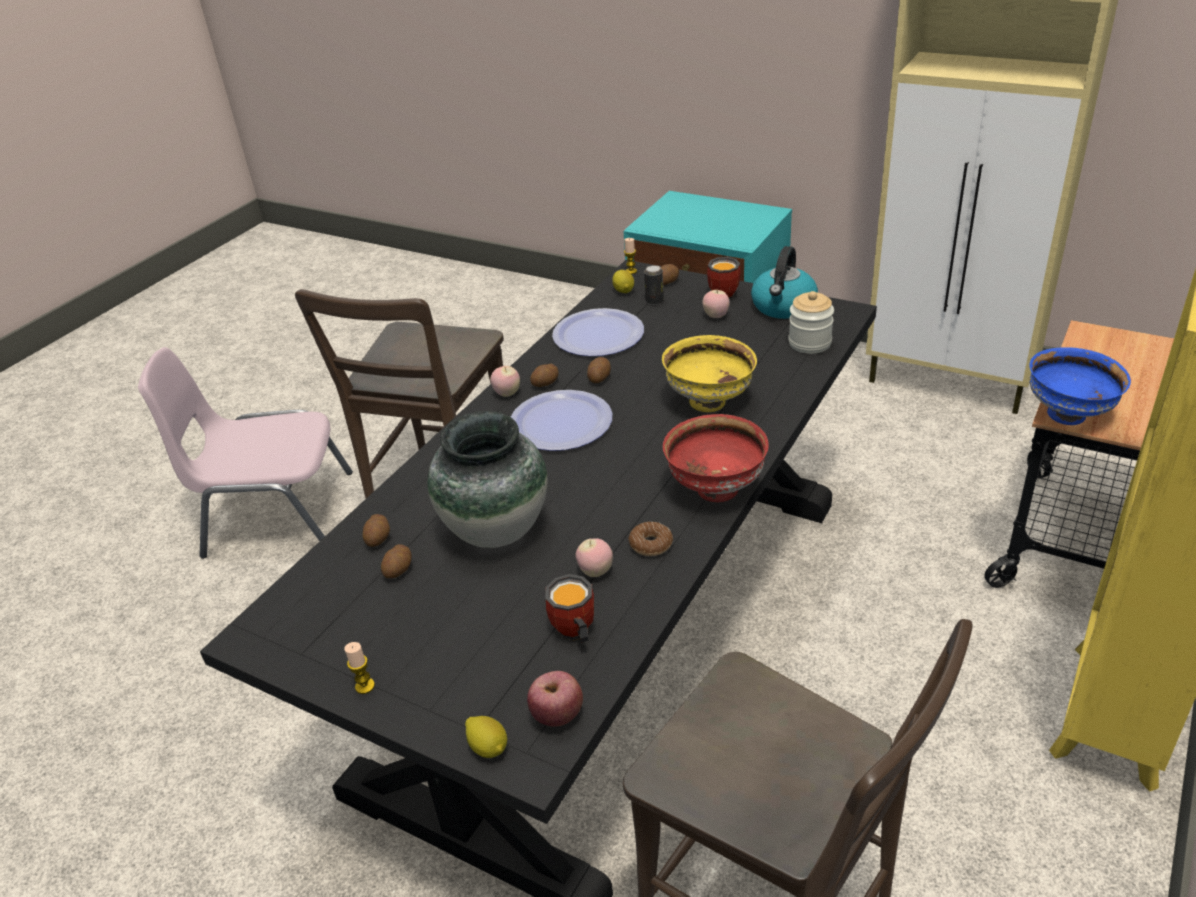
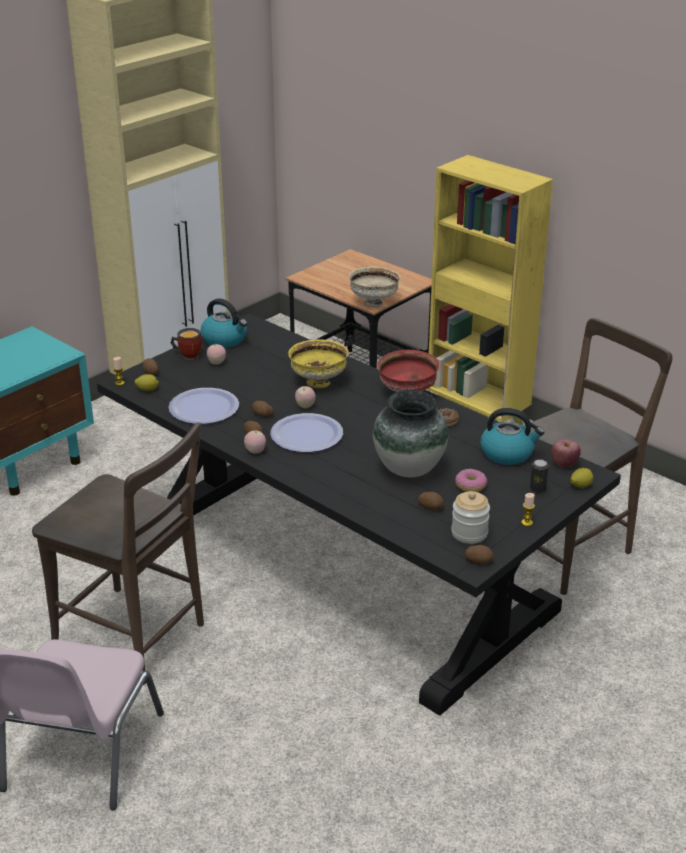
camera: 80 degrees left, 5 degrees down
(378, 539) = (396, 513): potato -> potato (478, 560)
(463, 603) = (471, 485): none -> donut
(573, 633) = (508, 453): mug -> kettle
(595, 572) = (461, 440): apple -> apple (305, 406)
(654, 301) = (174, 381): can -> can (537, 489)
(809, 343) = (276, 340): jar -> jar (469, 533)
(1068, 415) = (373, 303): blue bowl -> beige bowl

